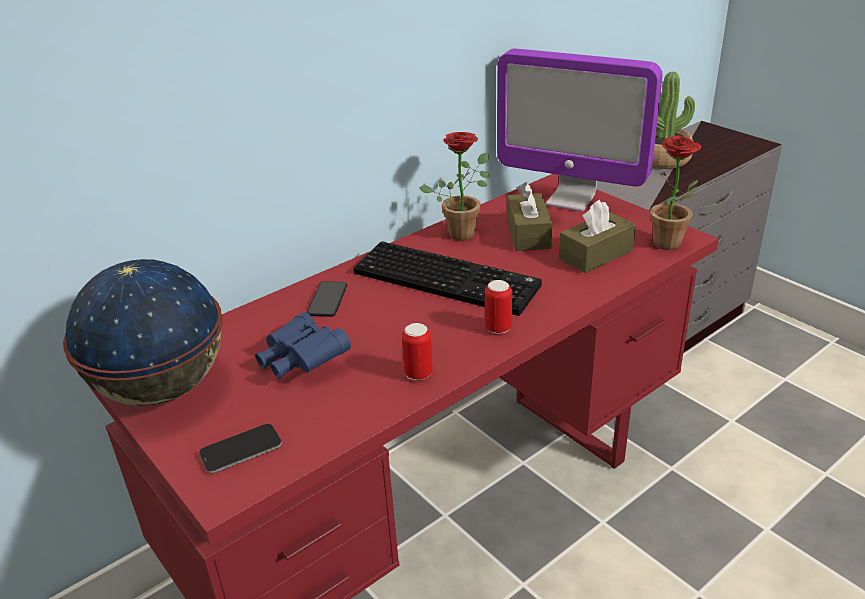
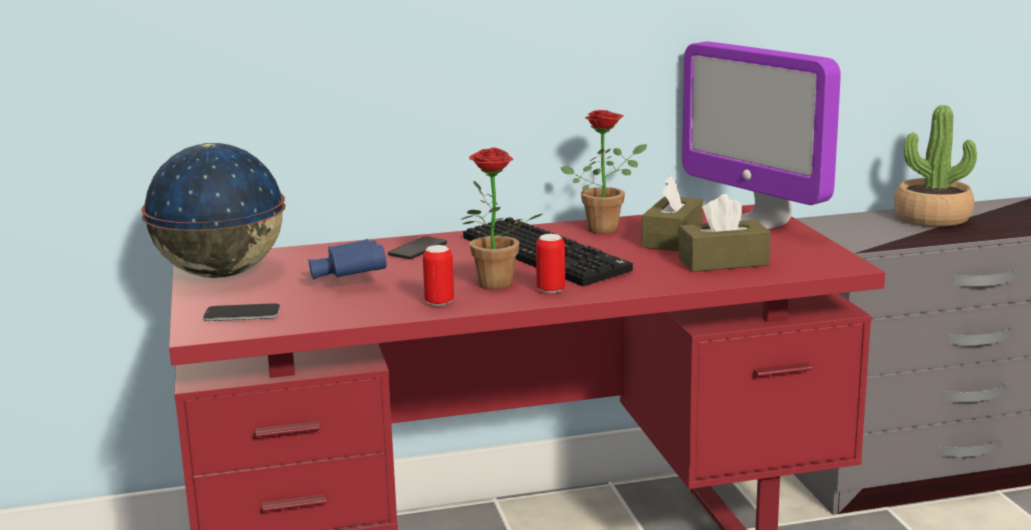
camera: 25 degrees right, 15 degrees down
(671, 246) = (818, 268): potted plant -> potted plant (495, 287)

